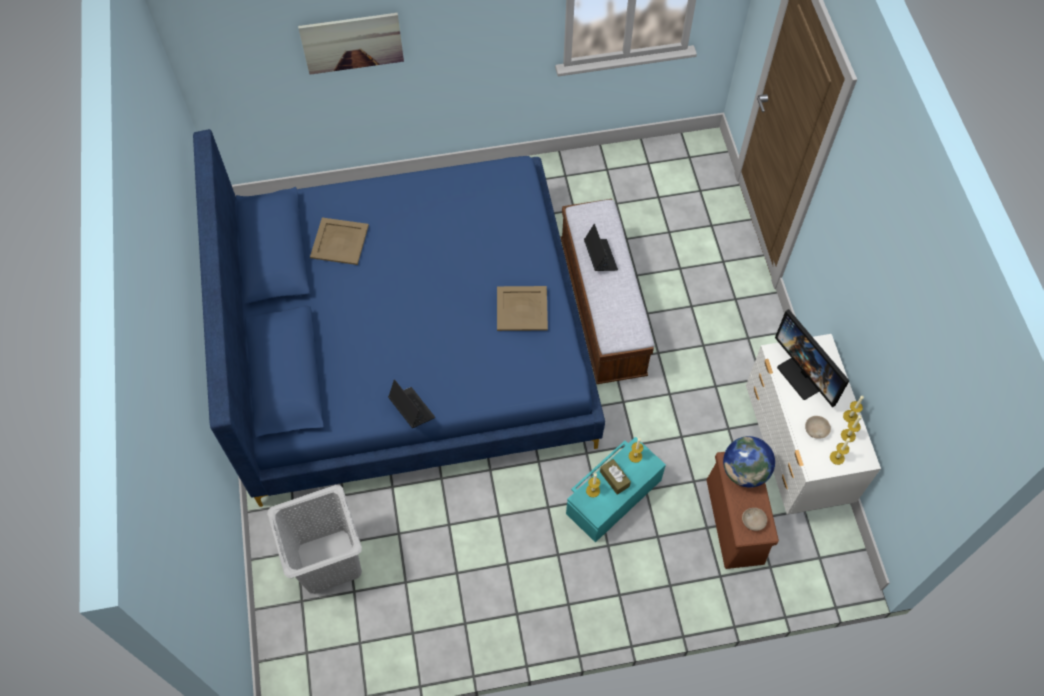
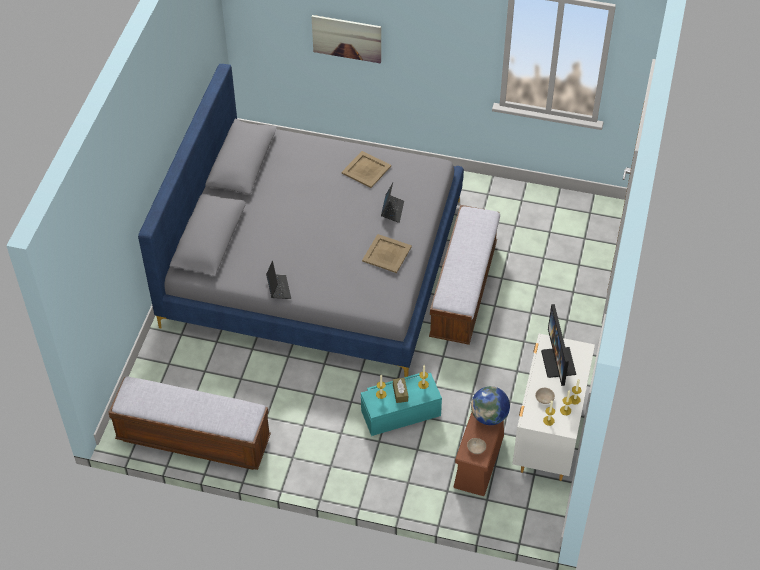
camera: 25 degrees right, 10 degrees down
(328, 560) = (185, 377): grey laundry basket -> none
(340, 241) = (288, 170): beige tray -> beige tray (366, 169)
(381, 643) = (193, 439): none -> bench
(408, 339) = (314, 261): blue bed -> grey bed
(600, 257) = (467, 245): laptop -> laptop (392, 210)

